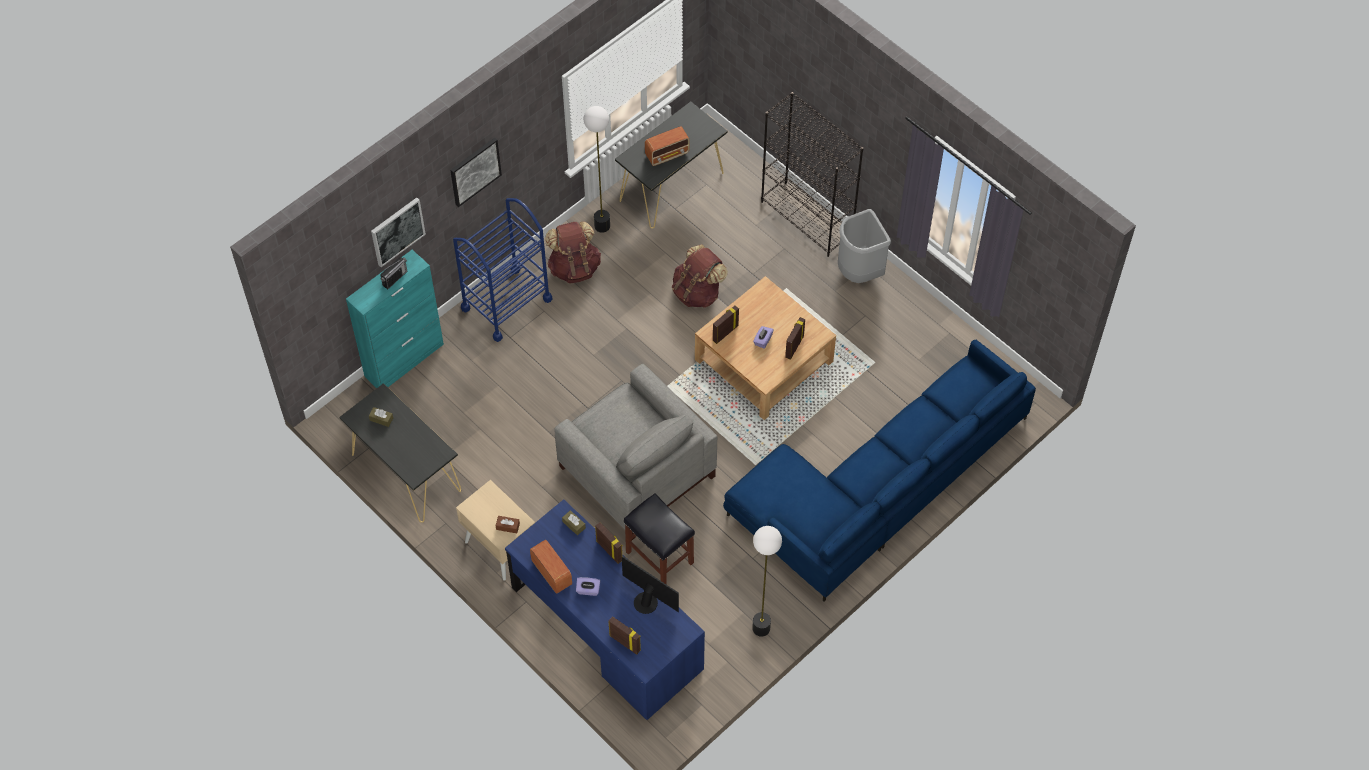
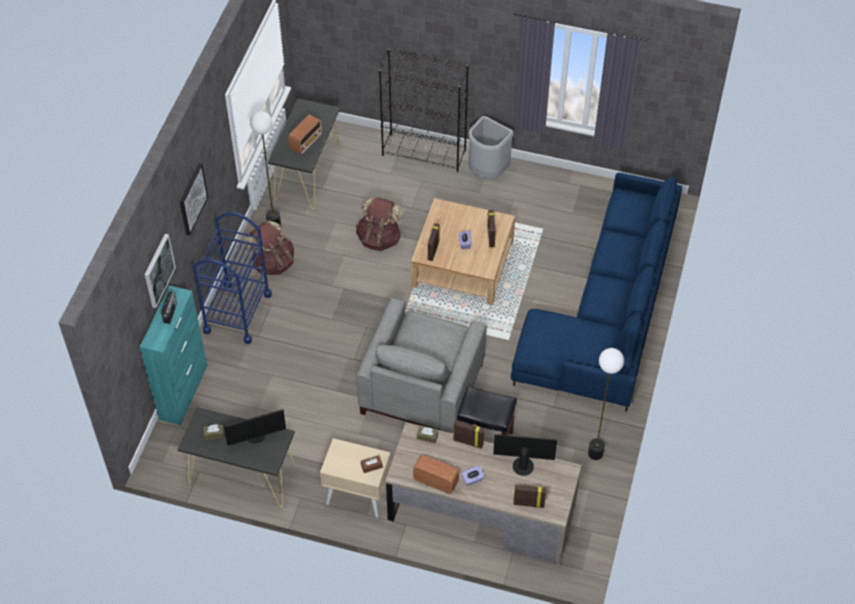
camera: 30 degrees left, 5 degrees down
(418, 441) = (256, 436): none -> monitor
(606, 628) = (481, 512): blue desk -> brown desk
(635, 470) = (422, 386): grey armchair -> grey armchair turned 90 degrees clockwise

